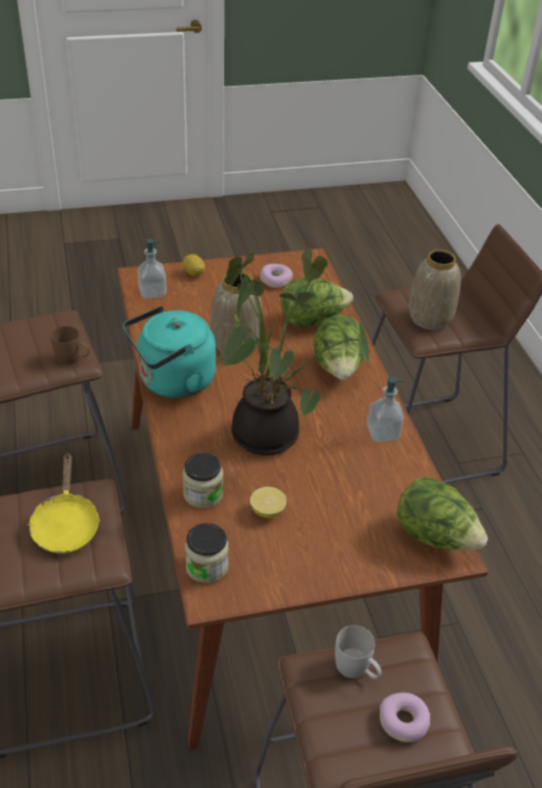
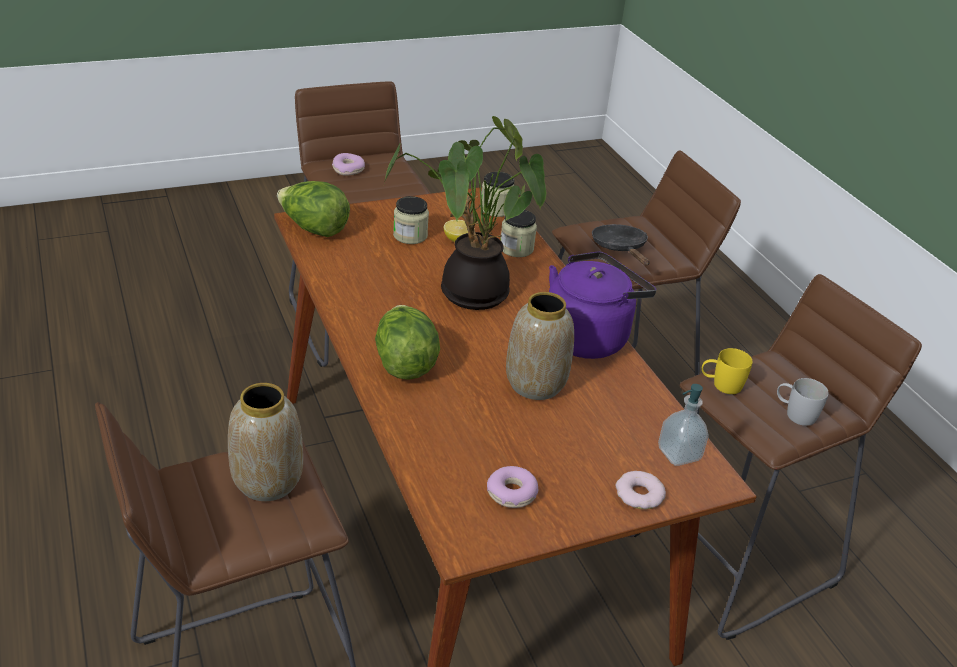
camera: 170 degrees right, 5 degrees down
(66, 524) = (620, 248): yellow frying pan -> black frying pan
(73, 358) = (721, 384): brown mug -> yellow mug
(173, 382) = (588, 336): turquoise kettle -> purple kettle
(194, 273) = (639, 494): lemon -> donut
(312, 320) = (444, 426): lettuce -> none
(322, 521) = (410, 235): none -> jar
(357, 669) = (378, 187): white mug -> white mug (794, 413)
(383, 433) = (353, 300): soap dispenser -> none

